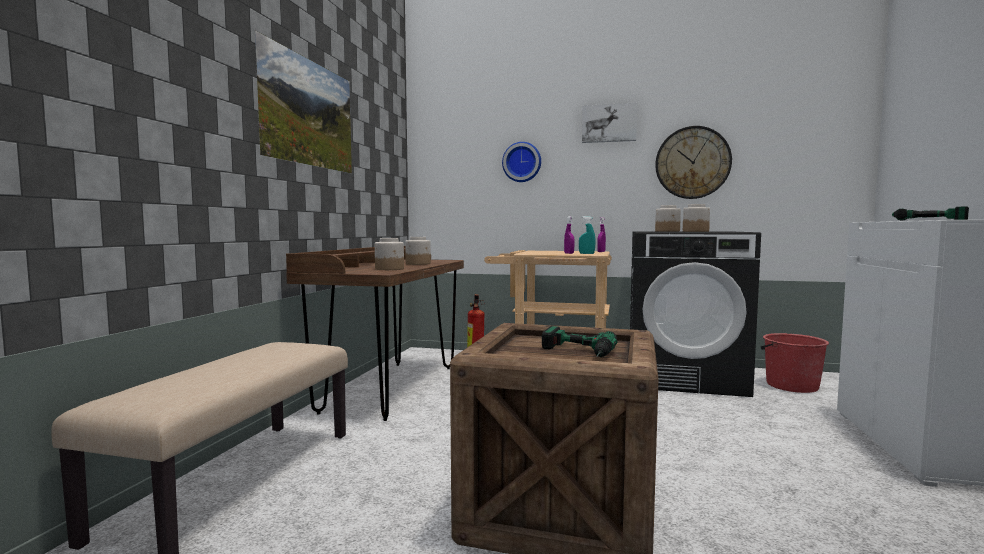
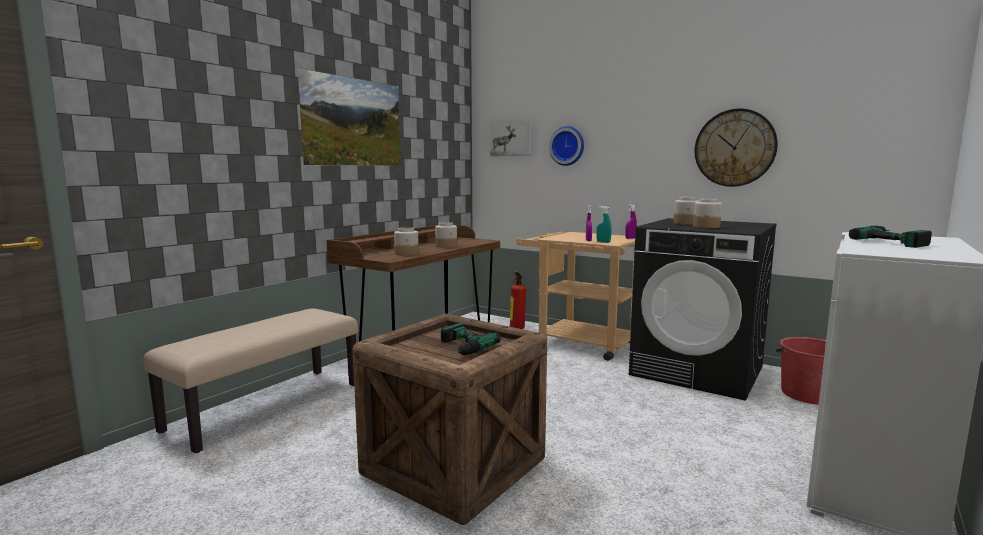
camera: 20 degrees right, 5 degrees up
(609, 123) = (650, 107): picture -> picture (511, 140)

